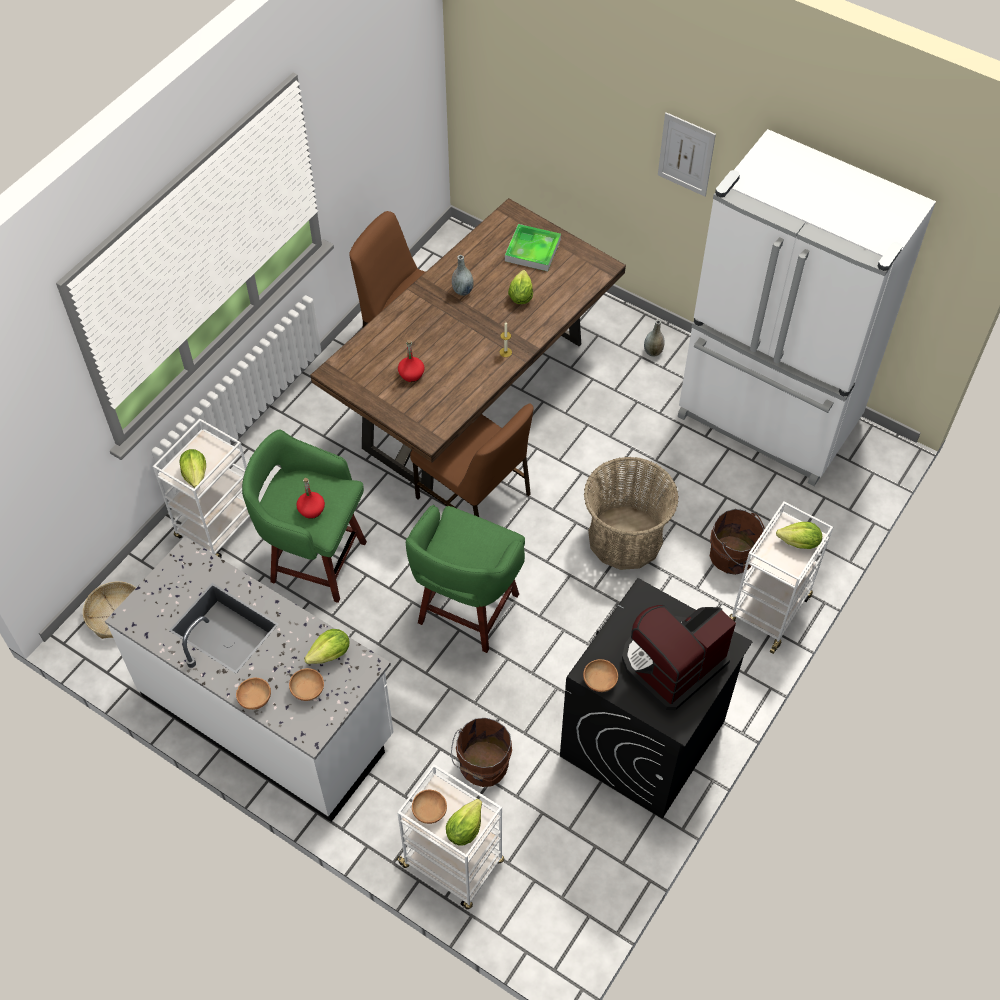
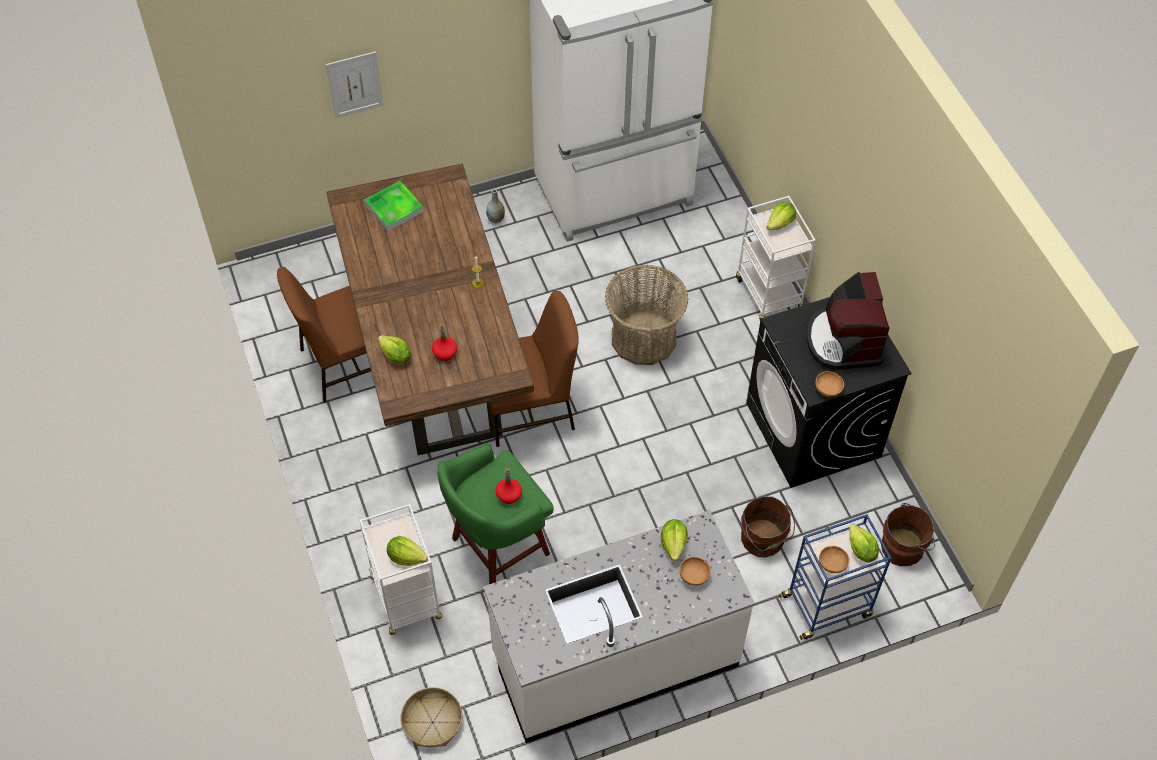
camera: 55 degrees left, 0 degrees up
(255, 698) = (675, 615): brown bowl -> none
(453, 864) = (827, 605): white cart -> blue cart
(462, 291) = (392, 274): grey vase -> none
(466, 612) = (626, 474): green stool -> none
(520, 296) = (432, 242): lettuce -> lettuce (396, 356)
(686, 154) = (460, 45): picture -> picture (355, 84)
(733, 556) = (711, 286): brown bucket -> brown bucket (904, 547)

